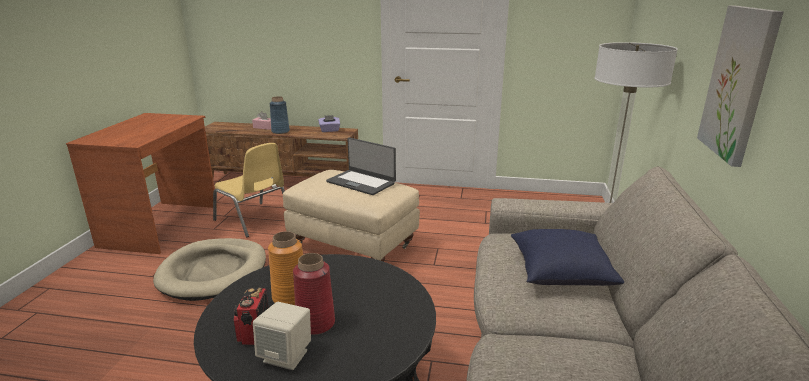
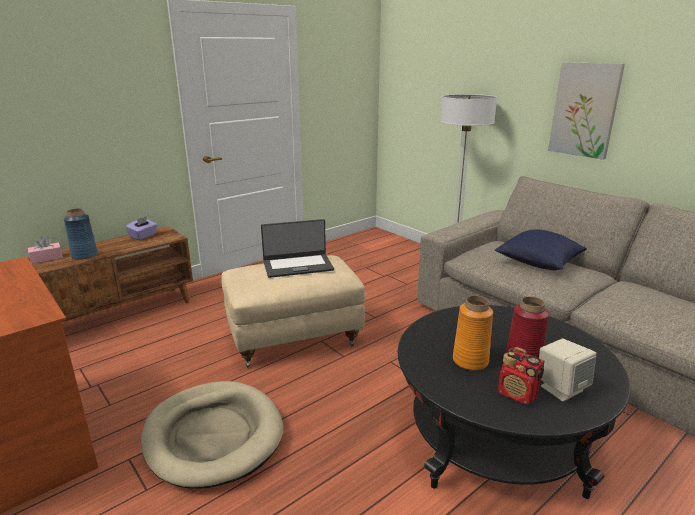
camera: 50 degrees left, 0 degrees up
(254, 220) = (142, 371): yellow chair -> none

